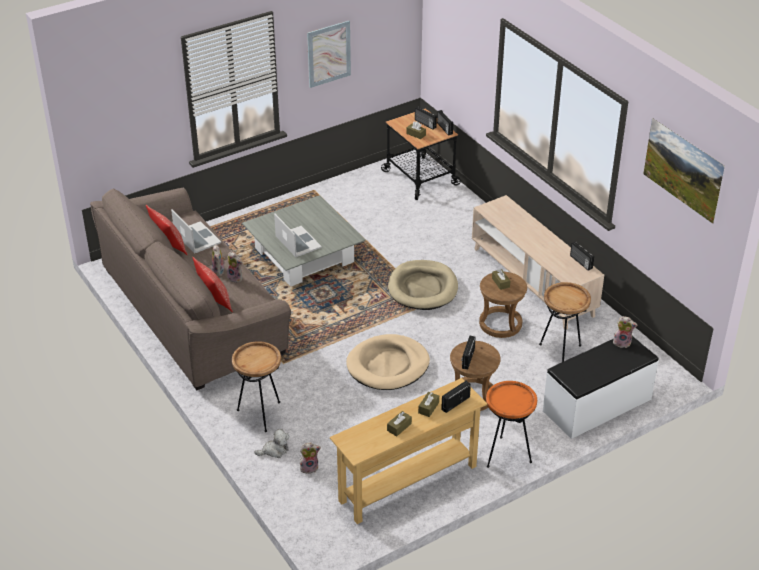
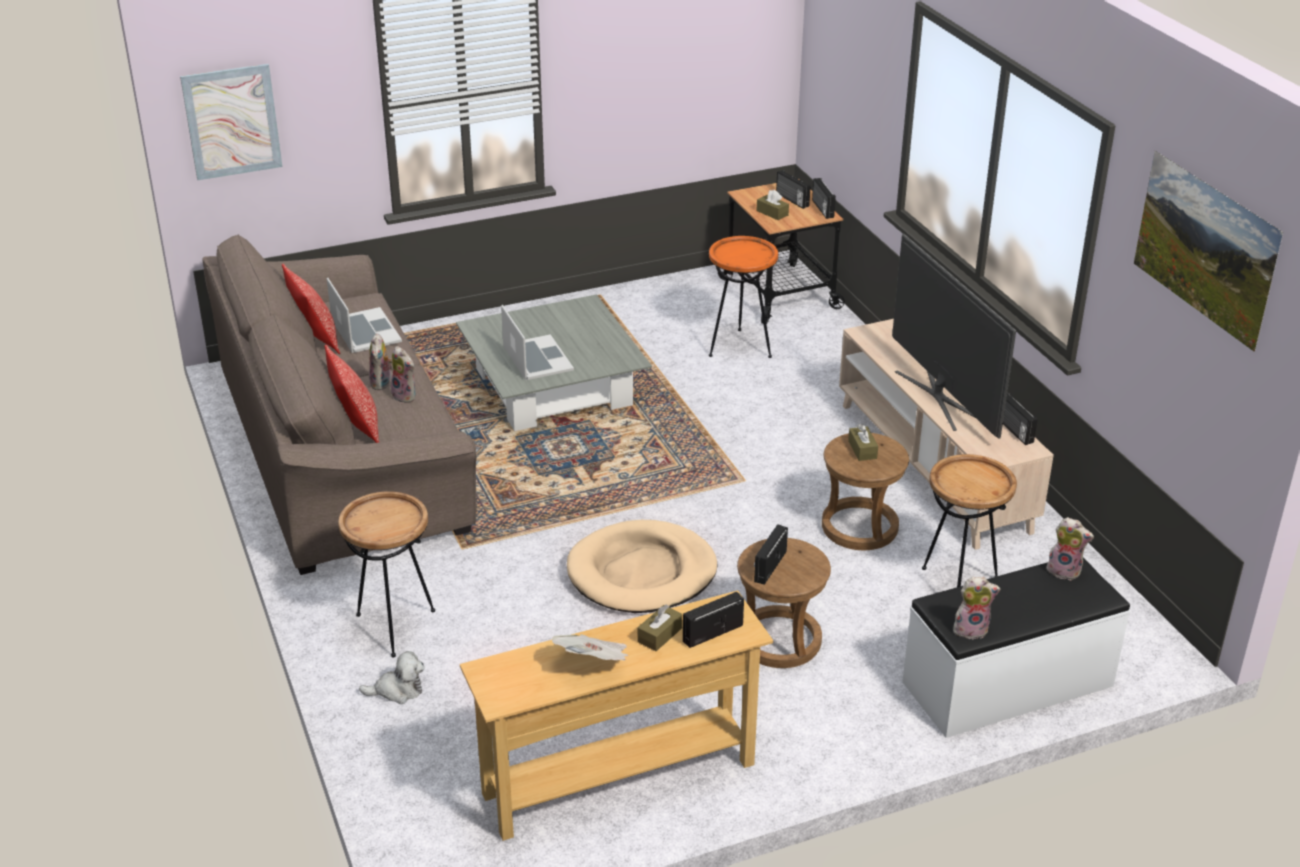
camera: 10 degrees right, 5 degrees down
(309, 467) = (449, 727): plush toy -> plush toy (971, 629)
(328, 53) = (635, 62): picture -> picture (232, 122)
(399, 427) = (594, 662): brown tissue box -> newspaper
(422, 288) = (738, 456): beige dog bed -> none
(506, 455) = (816, 752): orange side table -> orange side table (740, 347)
(537, 245) = (941, 396): none -> television

